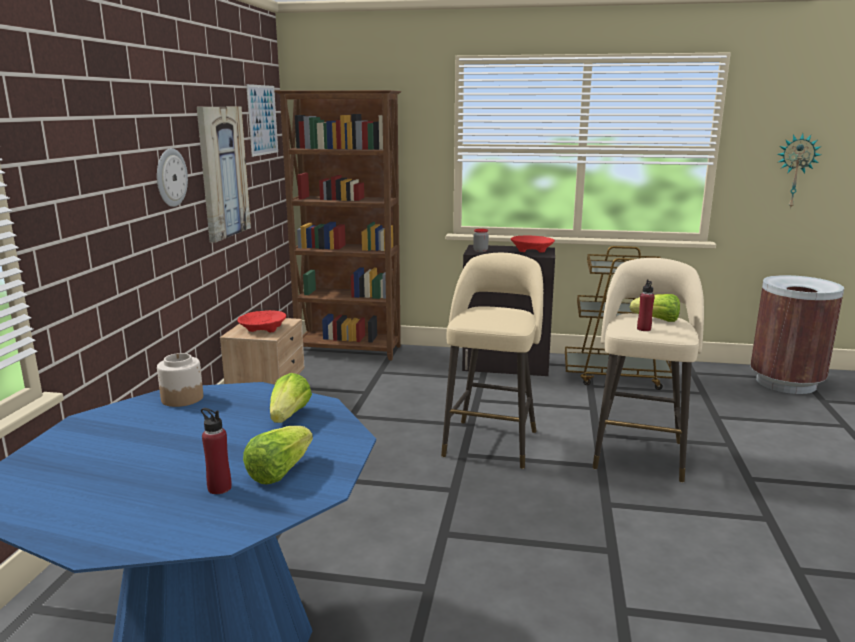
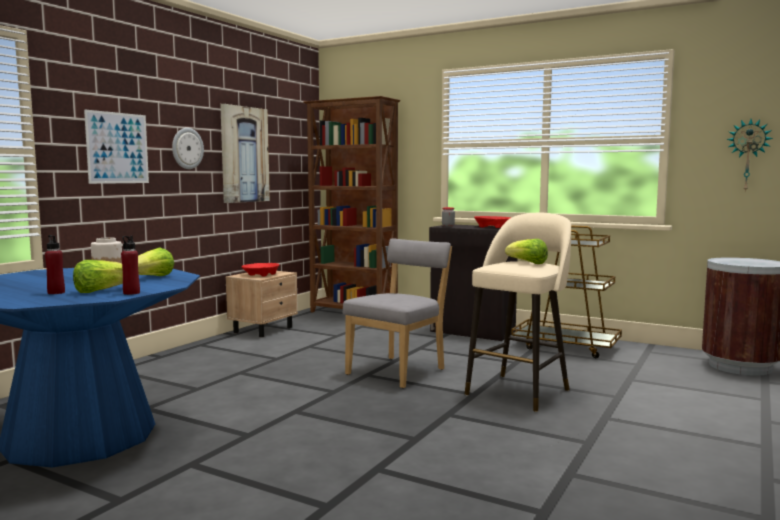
camera: 20 degrees right, 10 degrees down
(262, 120) = (294, 124): picture -> picture (117, 148)
(491, 442) = (399, 371): beige stool -> grey chair
(644, 329) = (504, 266): red bottle -> red bottle (131, 293)

